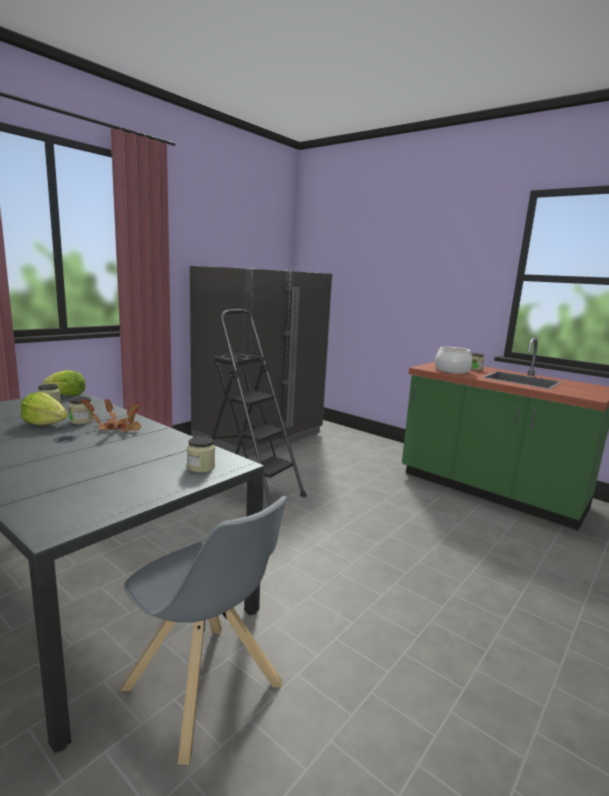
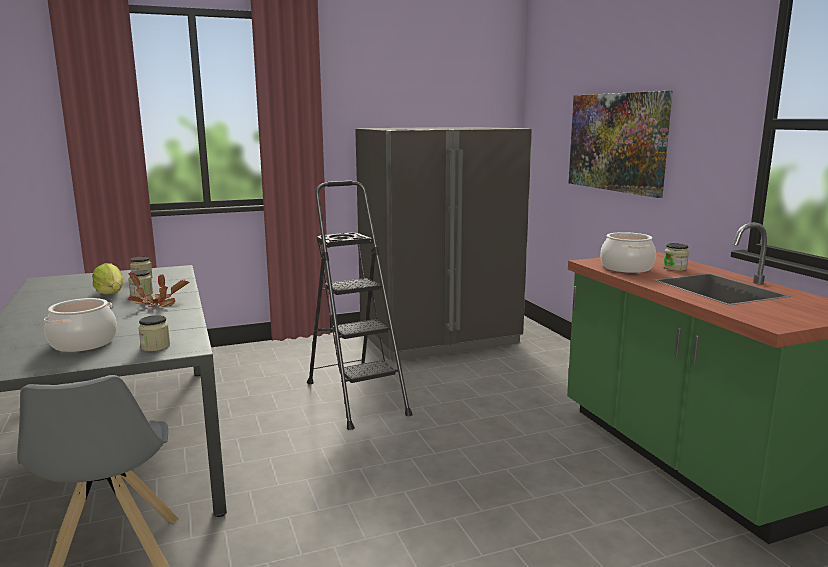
camera: 30 degrees right, 0 degrees up
(66, 395) = (173, 269): lettuce -> none
(118, 475) = (83, 343): none -> cooking pot
(391, 286) = (616, 142): none -> picture

